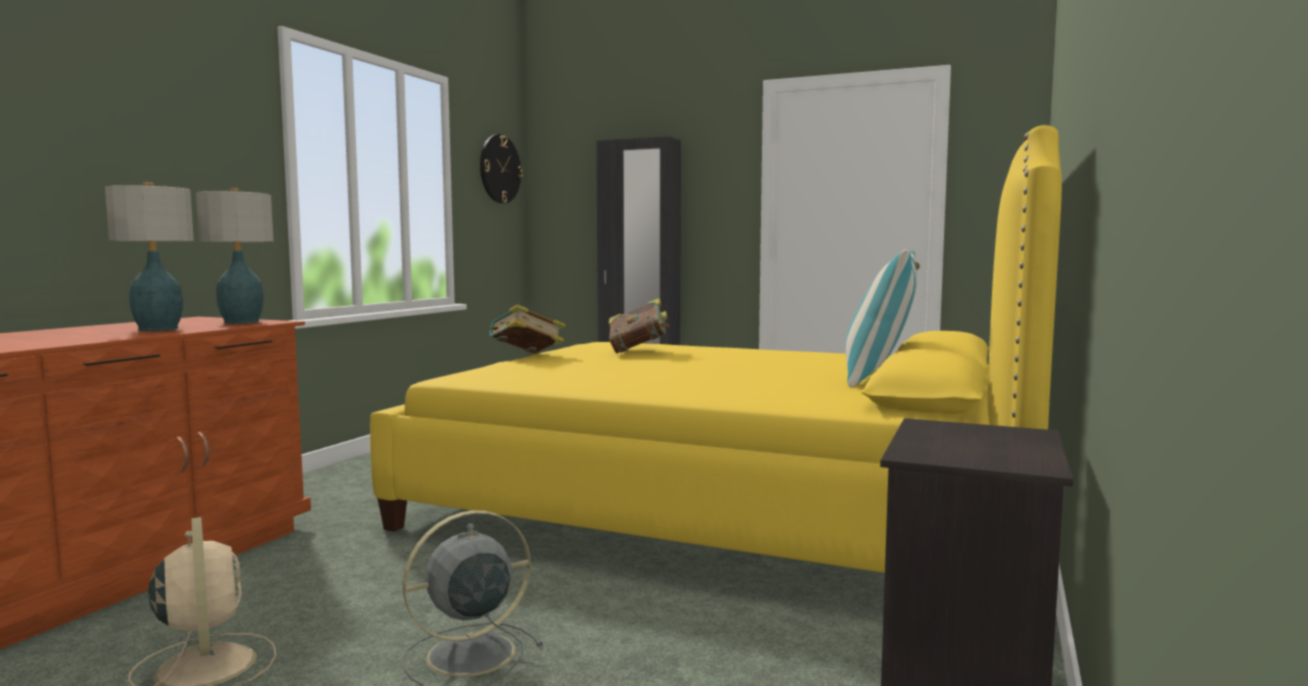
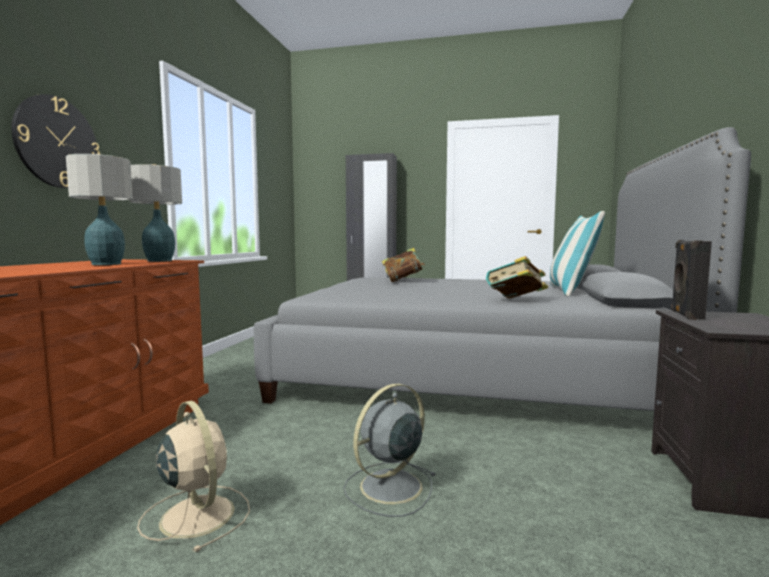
camera: 10 degrees left, 0 degrees up
(499, 169) = (281, 172): wall clock -> wall clock (57, 142)
(526, 356) = (335, 285): book -> book (516, 301)
(728, 506) = (472, 374): yellow bed -> grey bed
(924, 429) = (685, 315): none -> black speaker

